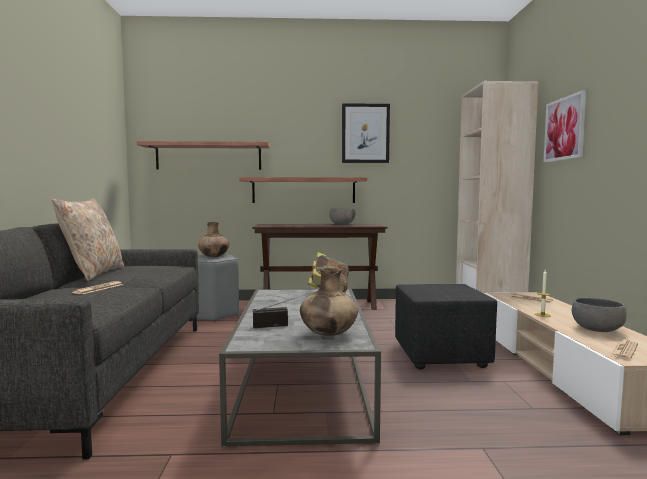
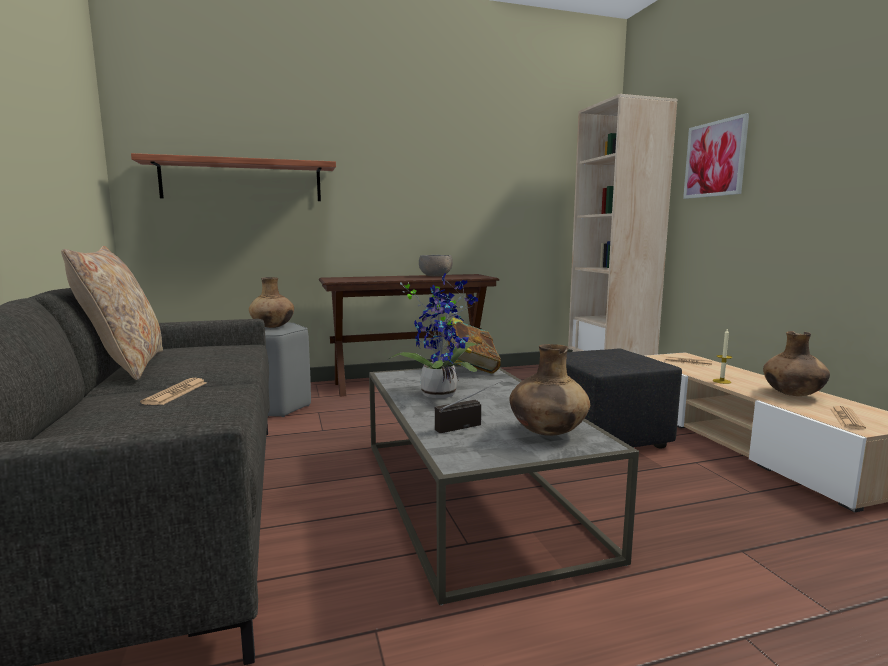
camera: 15 degrees left, 5 degrees up
(286, 305) = (440, 393): none -> potted plant
(303, 190) = (380, 230): shelf -> none
(365, 133) = (459, 155): picture -> none
(597, 329) = (793, 395): grey bowl -> brown vase

